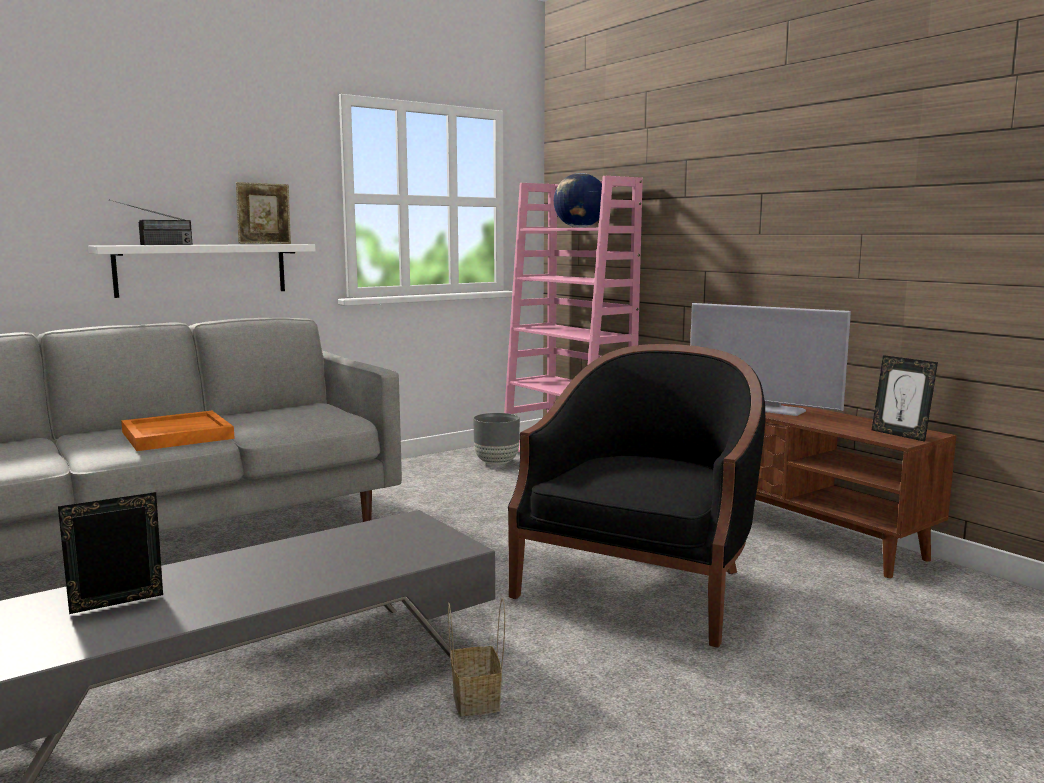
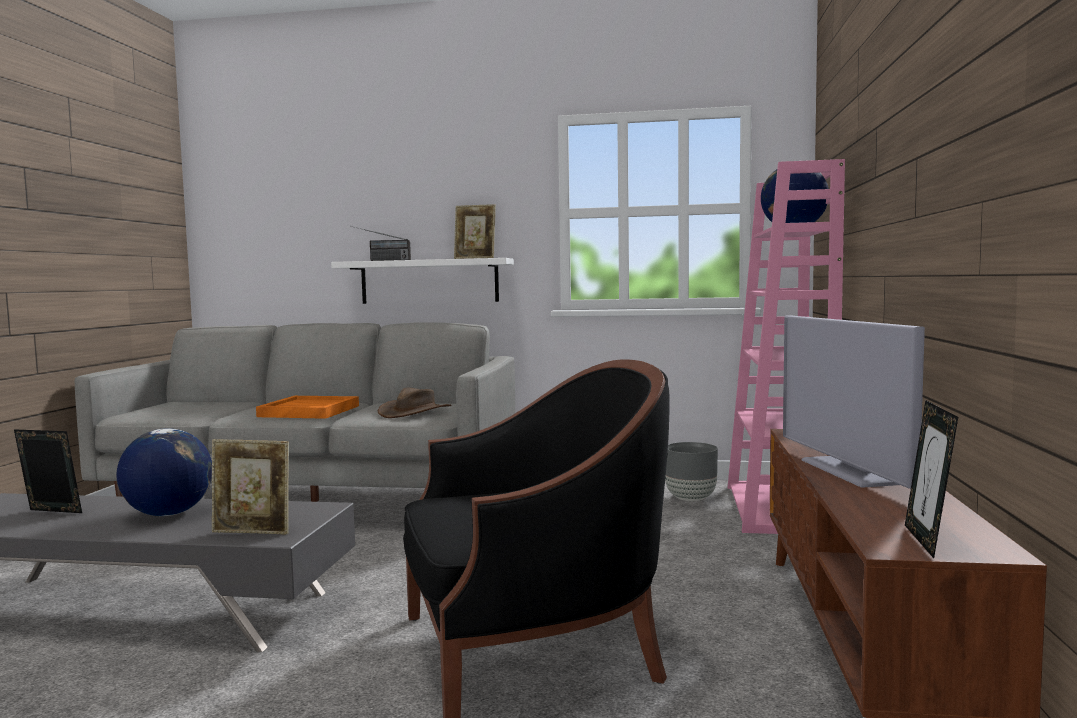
camera: 45 degrees right, 5 degrees down
(276, 565) = (168, 514): none -> globe
(304, 418) = (415, 412): none -> brown hat
(422, 551) = (252, 532): none -> picture frame
(477, 700) = (198, 685): basket -> none

